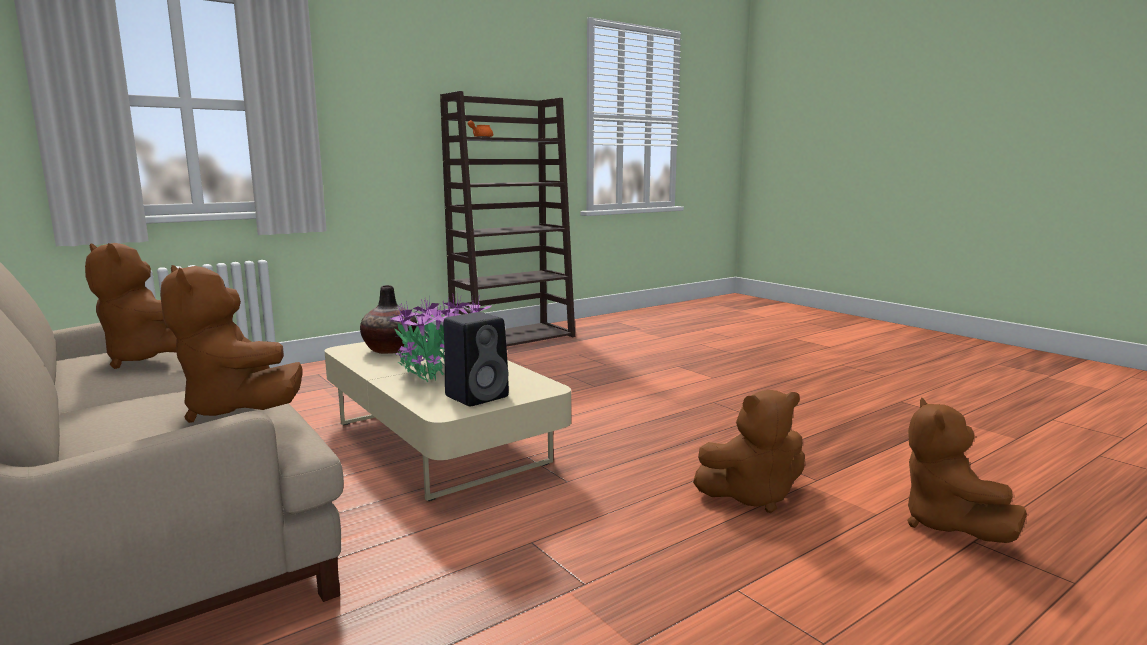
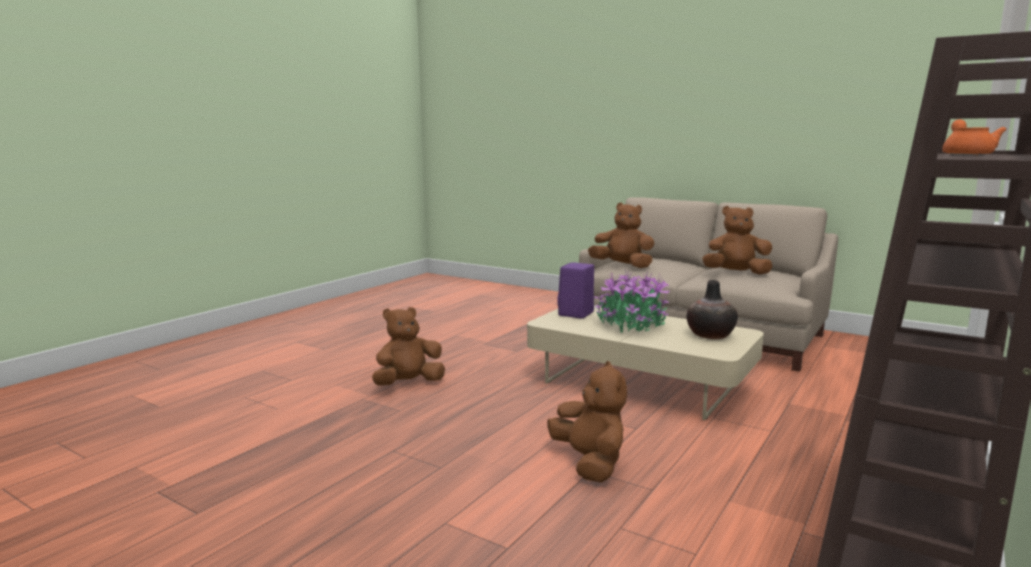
camera: 160 degrees right, 0 degrees up
(478, 396) = (576, 314): black speaker -> purple speaker
(947, 525) = (297, 385): brown plush toy -> brown plush toy (590, 463)

